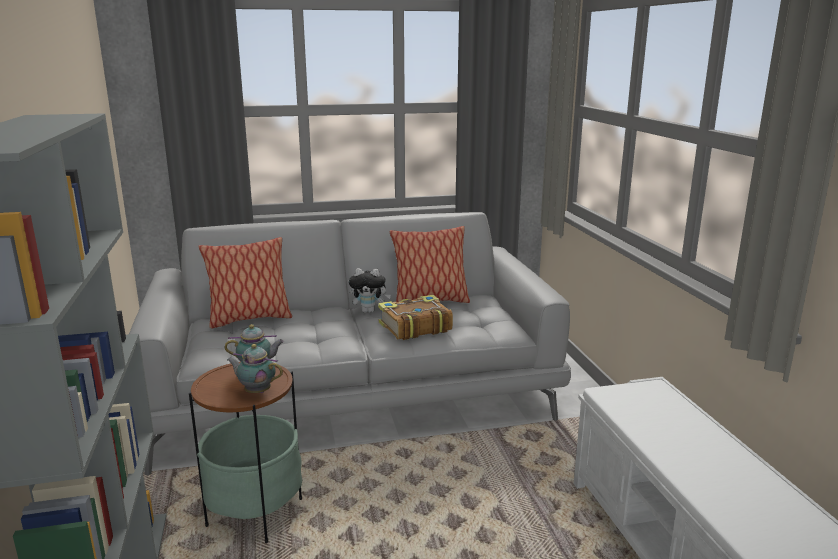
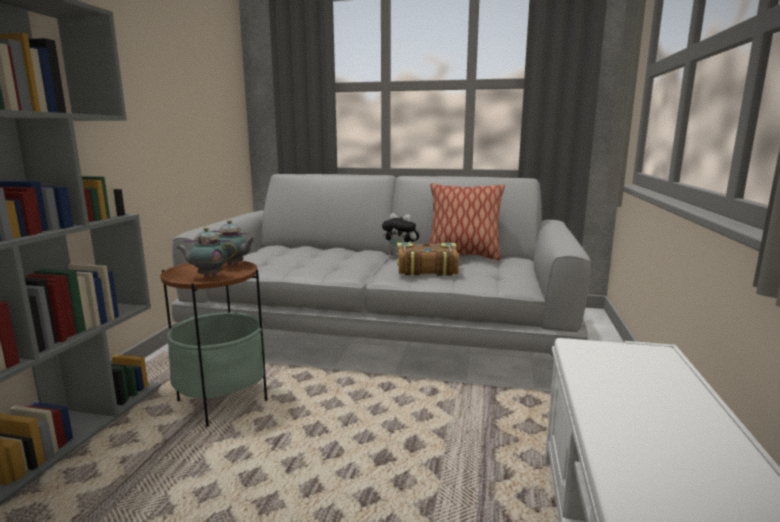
camera: 25 degrees right, 5 degrees down
(249, 319) = (300, 249): pillow -> none
(256, 391) = (208, 276): teapot -> teapot turned 45 degrees counterclockwise

